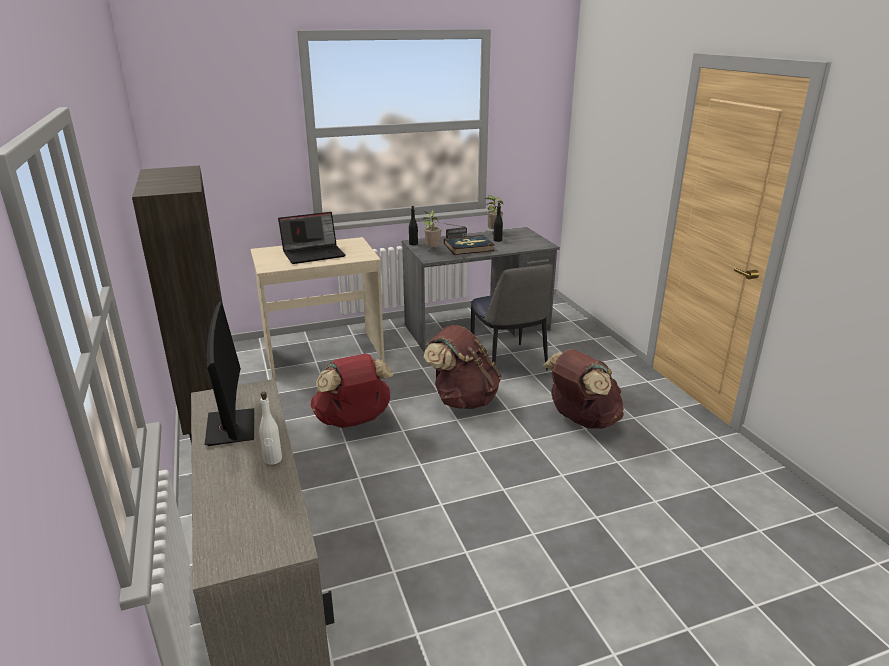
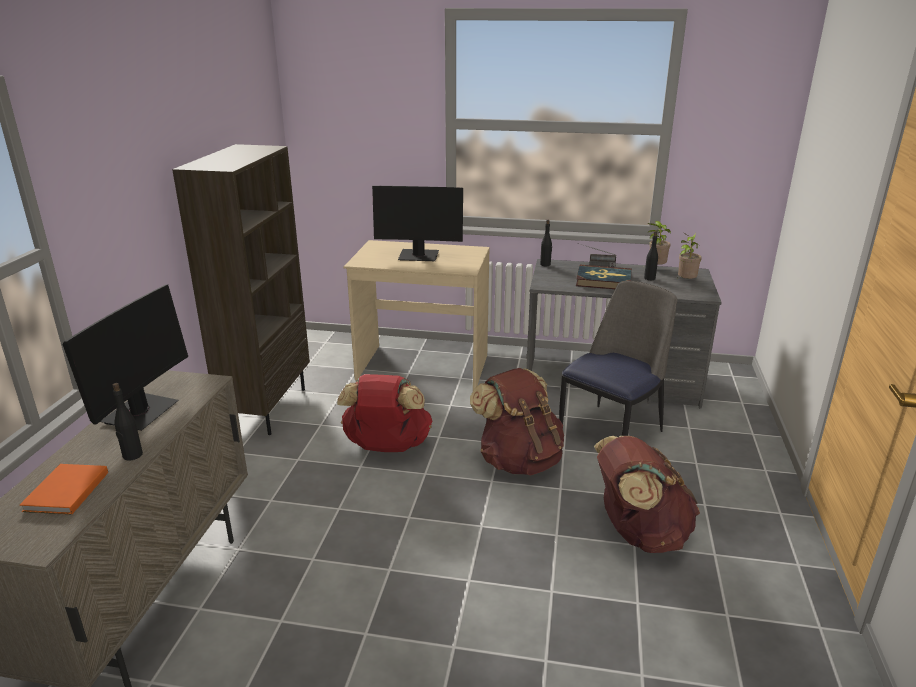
camera: 30 degrees right, 0 degrees up
(251, 505) = (64, 492): none -> orange book
(272, 459) = (132, 455): white bottle -> black bottle
(314, 254) = (419, 256): laptop -> monitor
(432, 250) = (556, 276): potted plant -> potted plant (685, 282)
(508, 362) = (612, 433): chair -> chair turned 150 degrees counterclockwise

